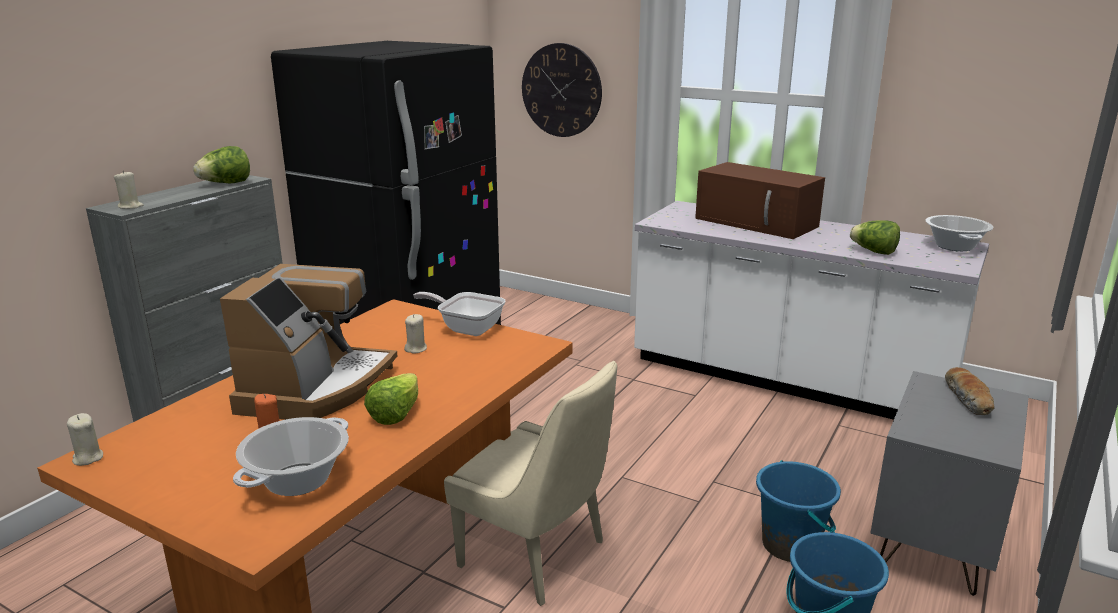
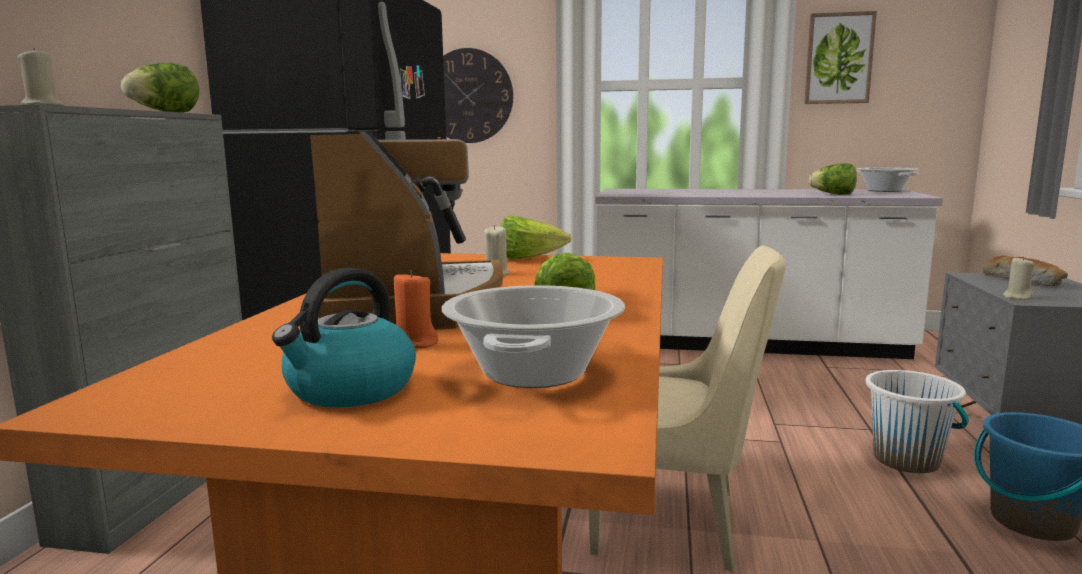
camera: 20 degrees left, 10 degrees down
(88, 458) = (100, 402): beige candle -> beige candle (1017, 297)
(197, 474) = (350, 390): none -> kettle
(466, 328) = (528, 259): frying pan -> lettuce
(758, 222) = (703, 191): brown microwave -> none
(790, 545) = (906, 460): blue bucket -> white bucket
(940, 85) = (839, 58): none -> picture

